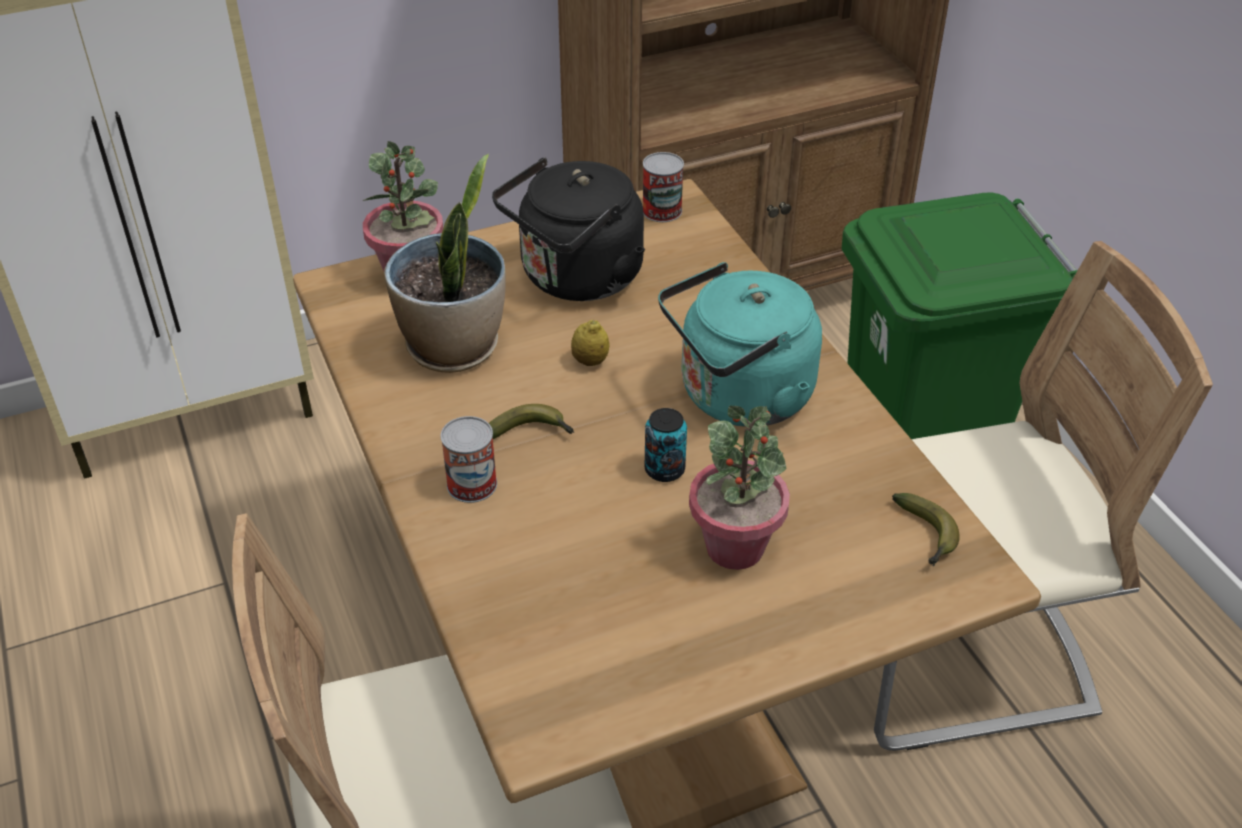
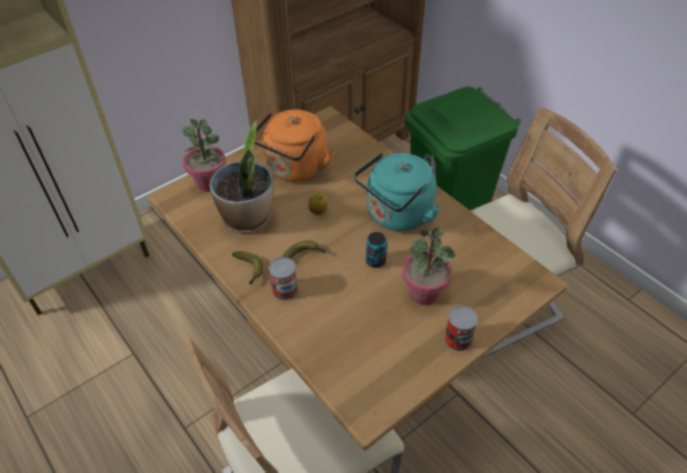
camera: 15 degrees left, 5 degrees up
(576, 279) = (295, 169): black kettle -> orange kettle
(662, 210) = (323, 125): can -> can (458, 339)
(926, 536) = (508, 267): banana -> banana (249, 270)

